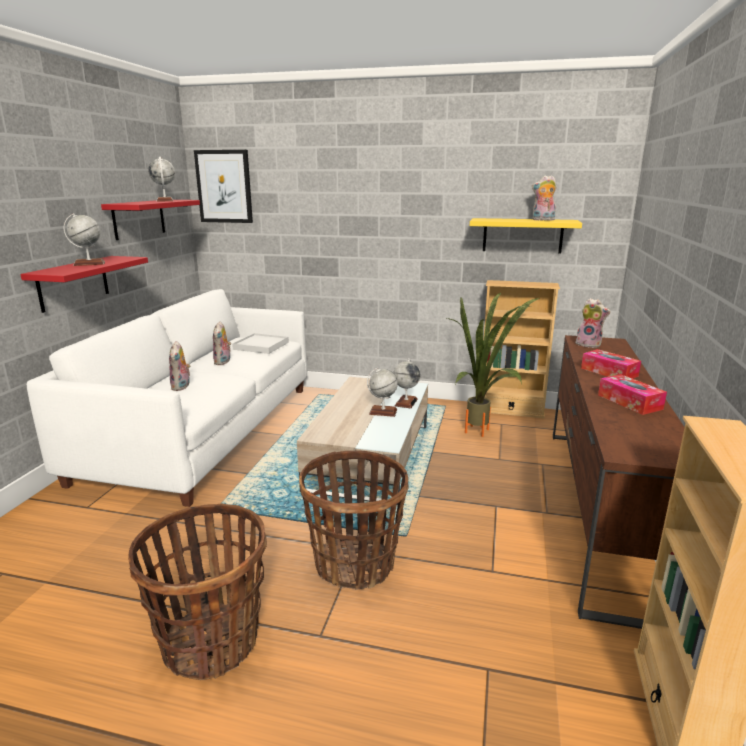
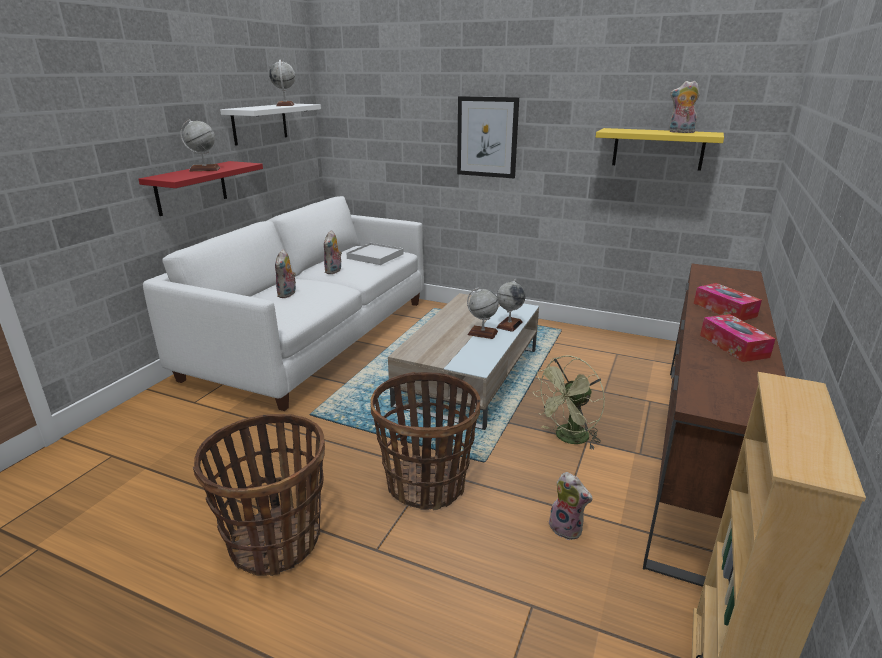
camera: 10 degrees right, 5 degrees up
(139, 219) = (260, 123): red shelf -> white shelf
(224, 186) = (348, 90): picture -> picture (487, 137)
(478, 505) = (568, 439): none -> green fan
(483, 433) = (594, 363): potted plant -> none
(510, 410) = (631, 340): beige bookcase -> none
(589, 344) = (715, 276): plush toy -> plush toy (567, 528)

